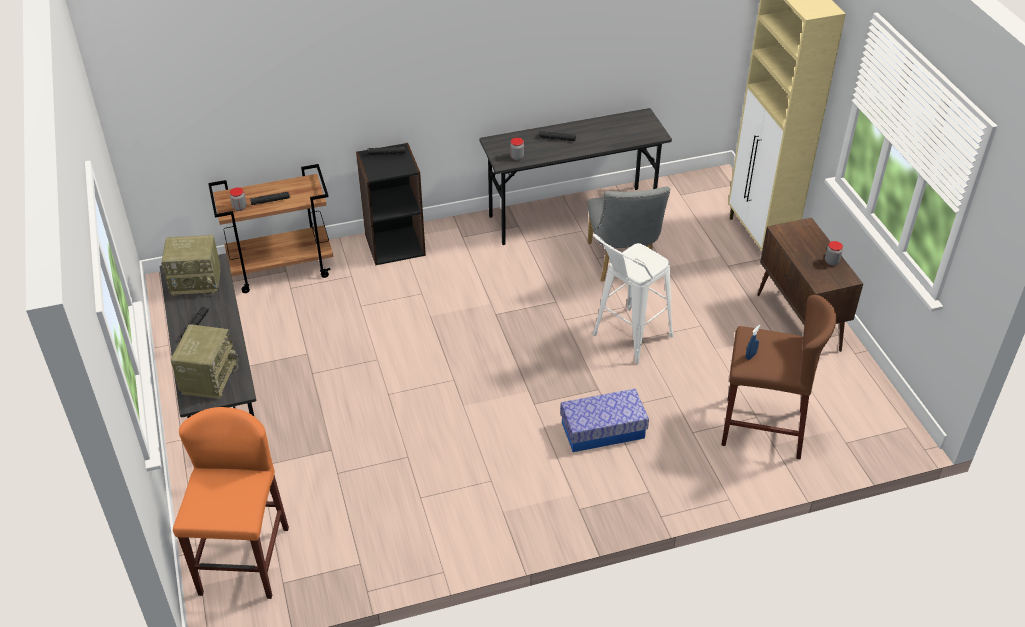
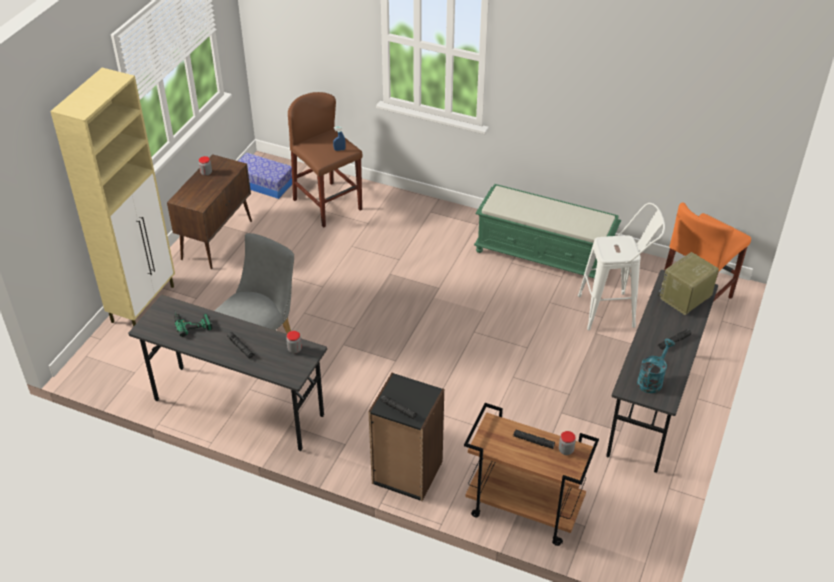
camera: 140 degrees left, 0 degrees up
(197, 282) = (652, 379): radio -> turquoise watering can
(463, 514) = (545, 255): none -> green bench
(603, 430) = (416, 251): storage box -> storage box (263, 184)
(619, 135) = (191, 321): none -> power drill
(626, 340) = (332, 291): white stool -> white stool (613, 311)

